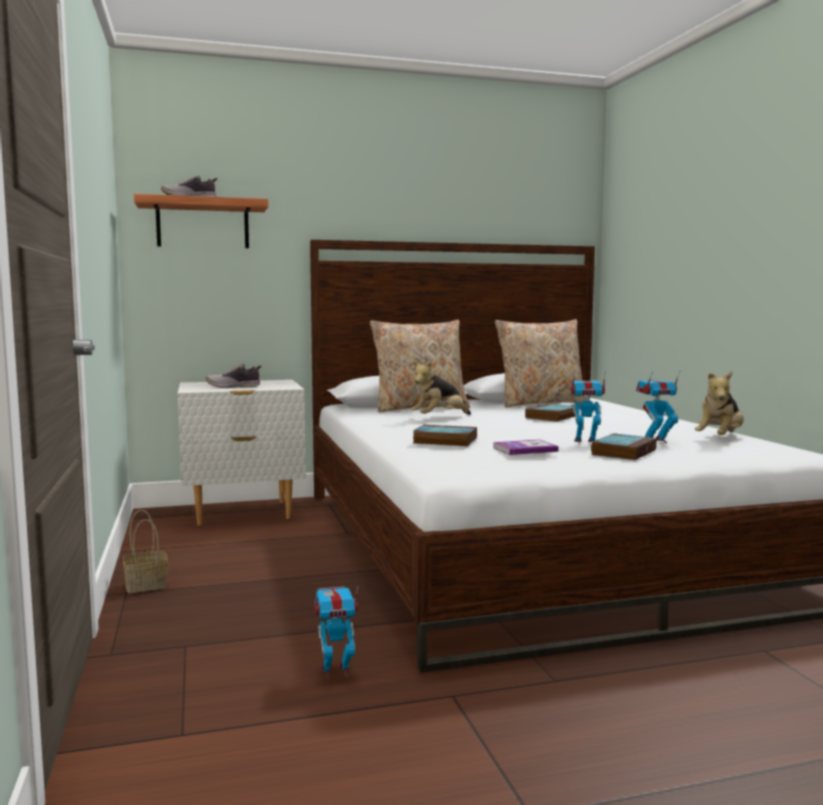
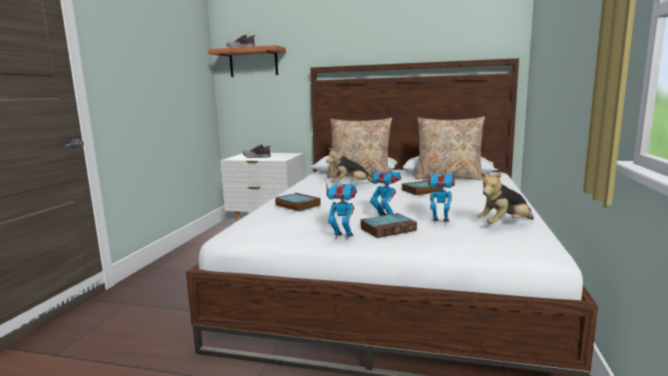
camera: 30 degrees right, 5 degrees up
(144, 586) = (165, 264): basket -> none
(335, 672) = (161, 339): toy robot -> toy robot (343, 236)
(524, 449) = (319, 219): book -> none

